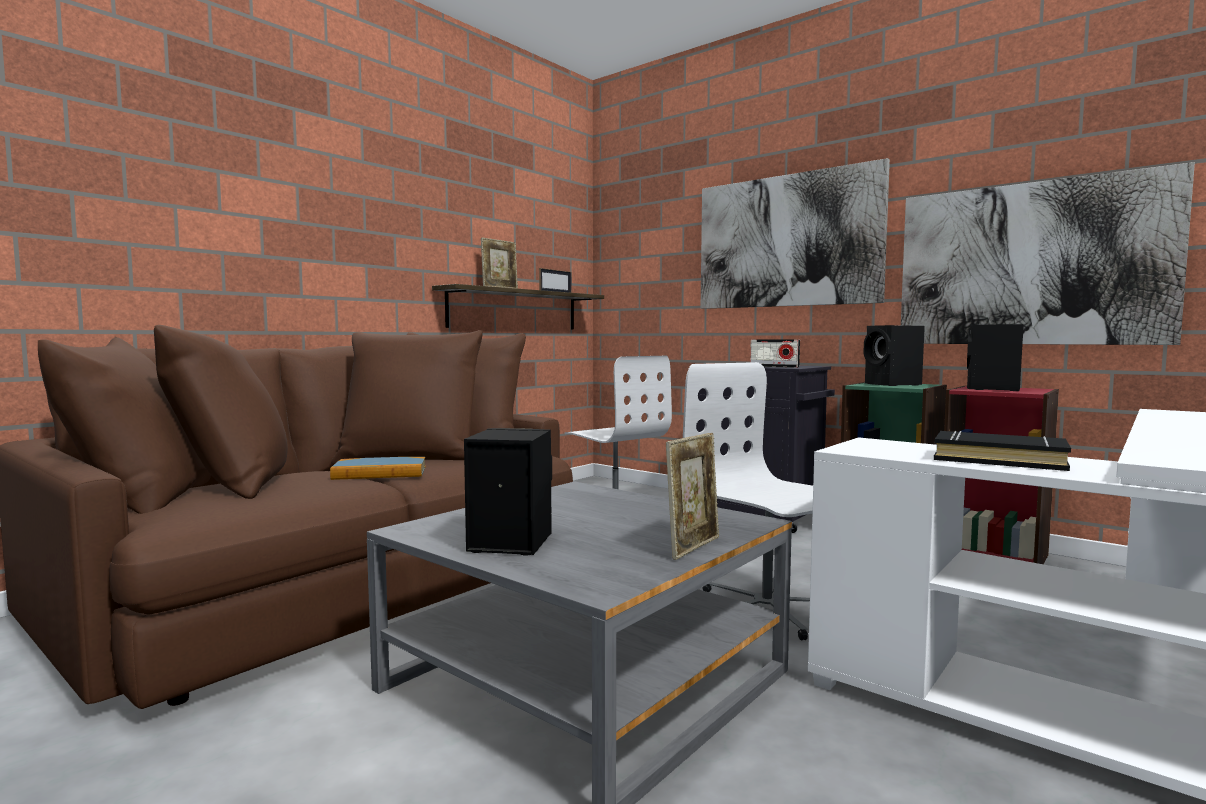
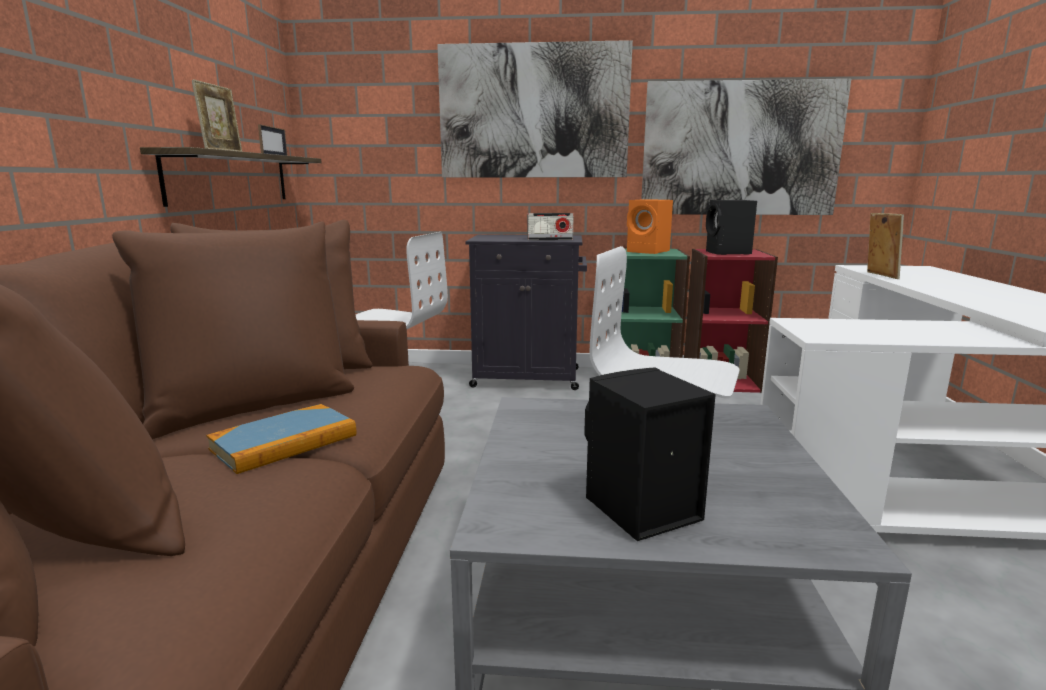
camera: 35 degrees left, 10 degrees up
(693, 547) = (783, 460): picture frame -> picture frame (879, 275)
(893, 384) = (649, 251): black speaker -> orange speaker
(999, 460) = (922, 332): black book -> none

